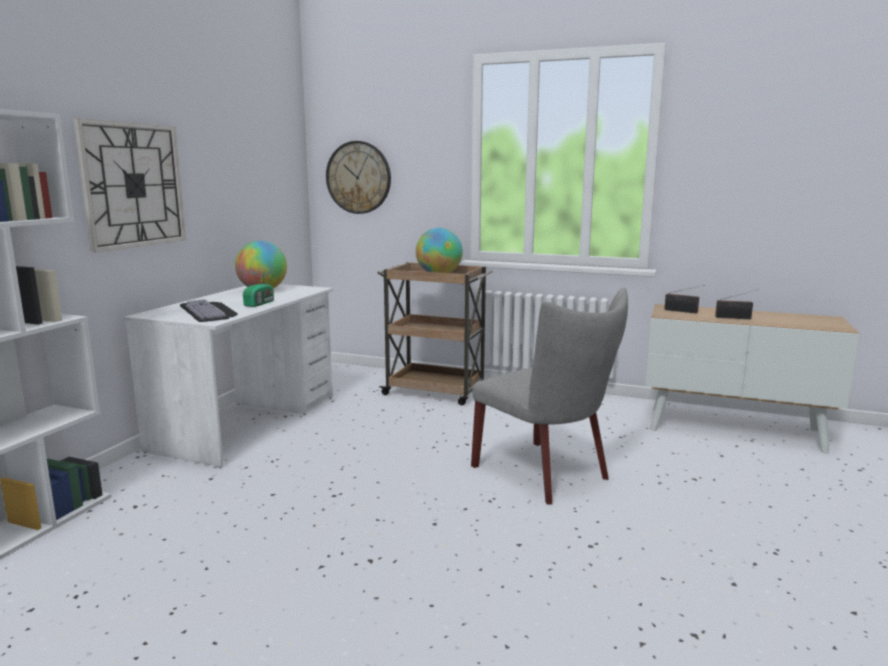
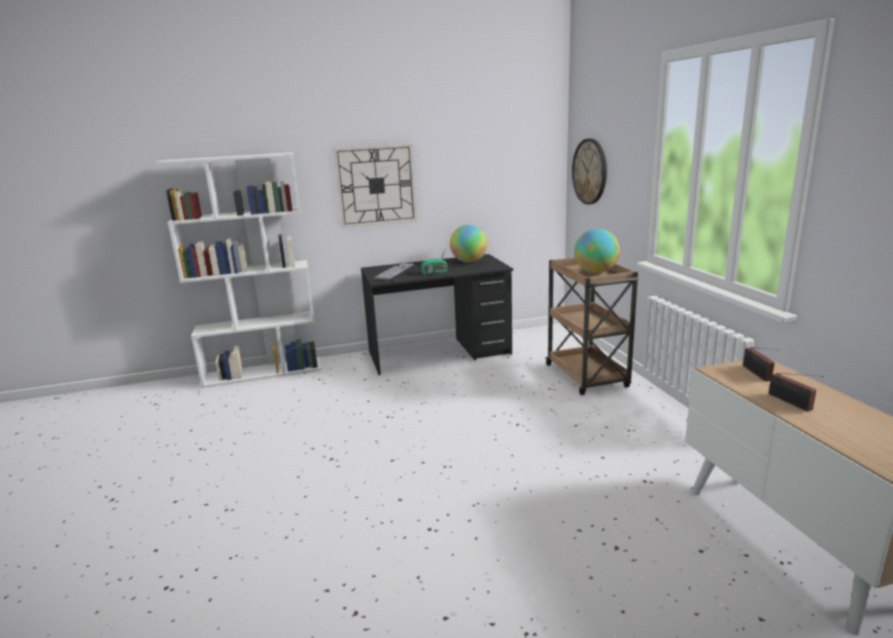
camera: 55 degrees right, 5 degrees up
(248, 422) = (439, 353): white desk -> black desk
(547, 474) = (515, 473): grey chair -> none

